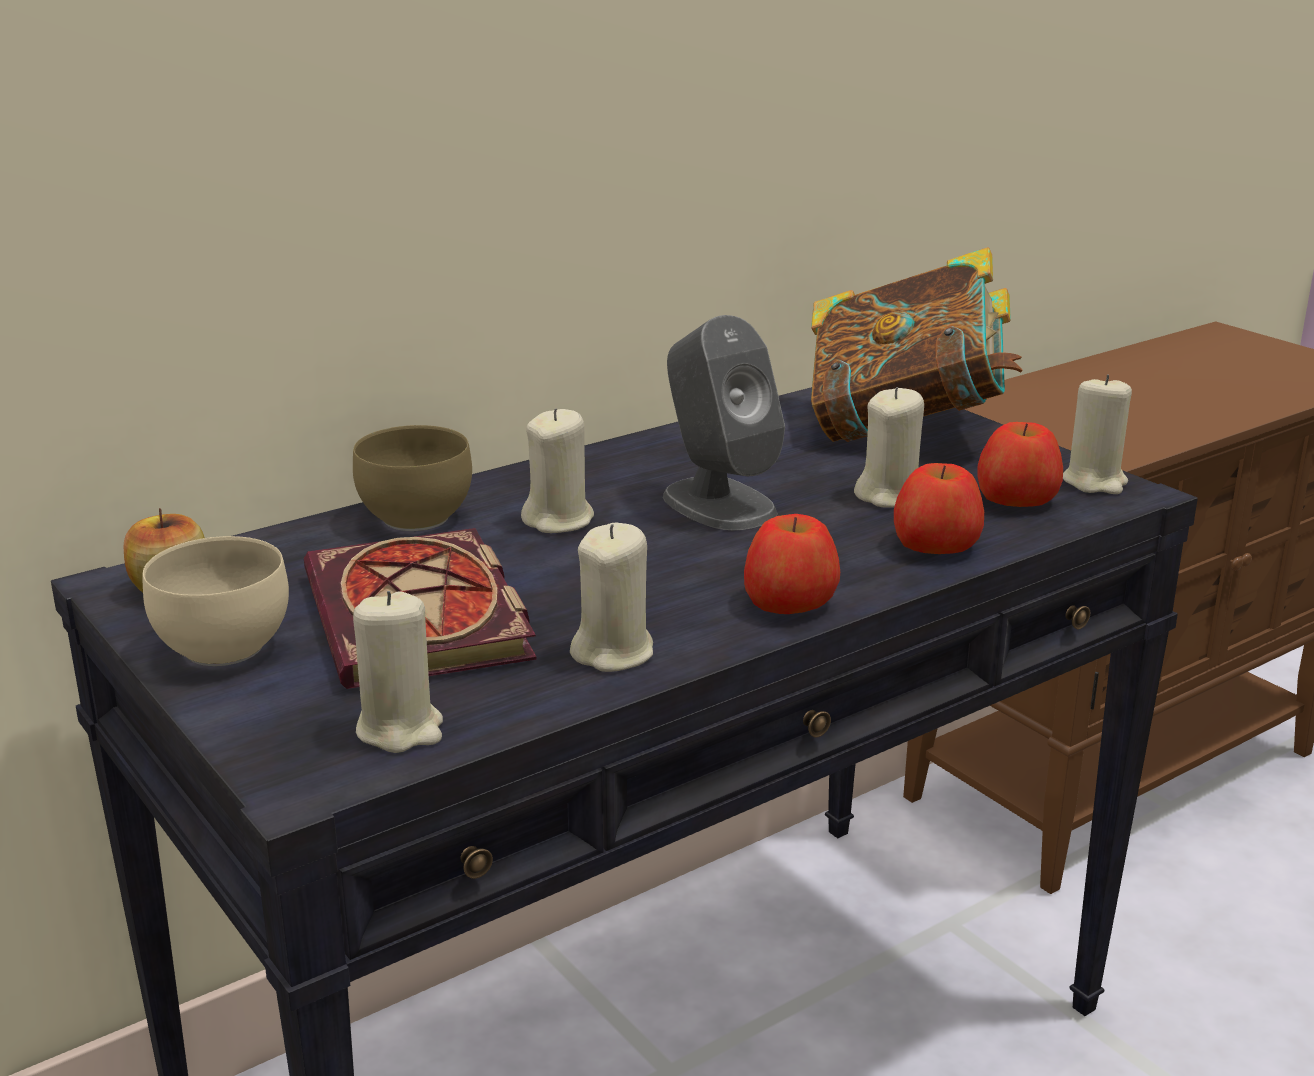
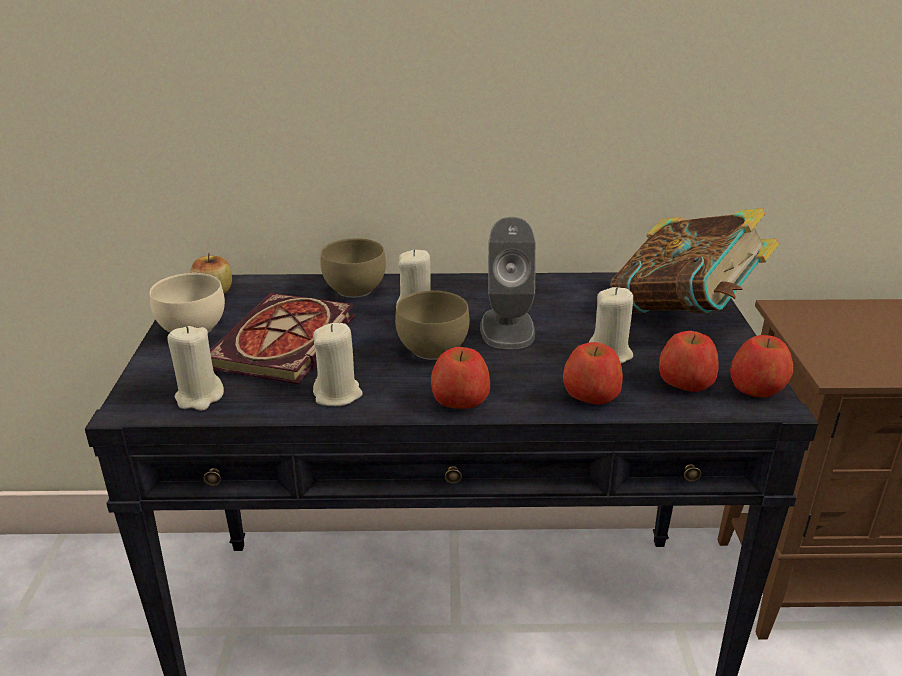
camera: 35 degrees right, 5 degrees up
(663, 559) = (434, 351): none -> brown bowl
(1094, 481) = (757, 388): beige candle -> apple

